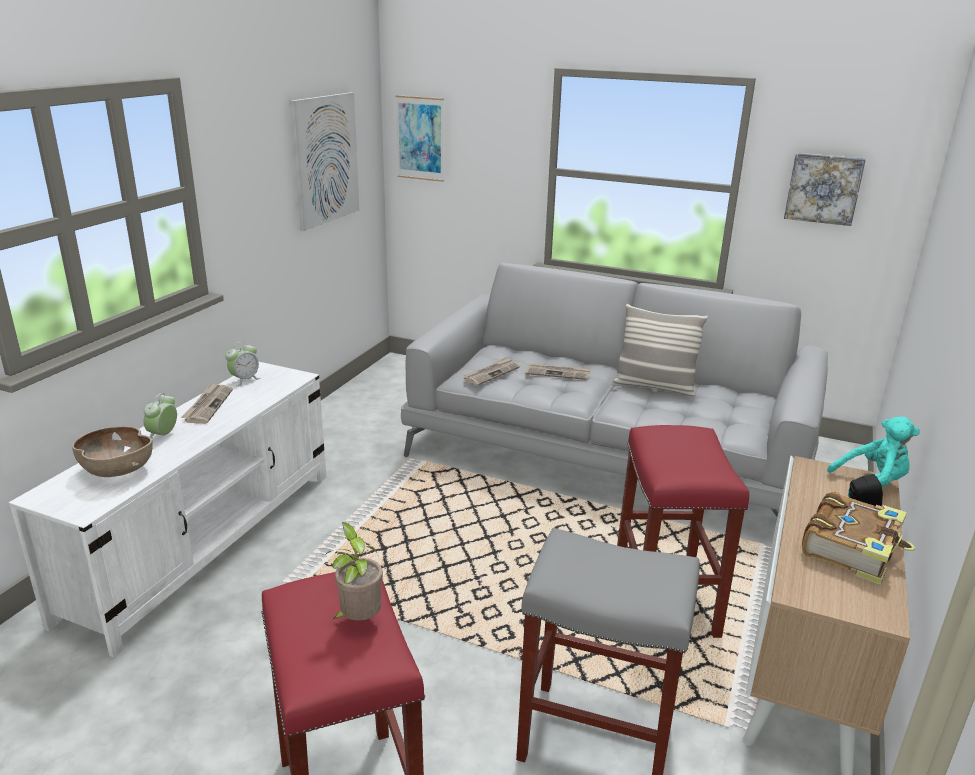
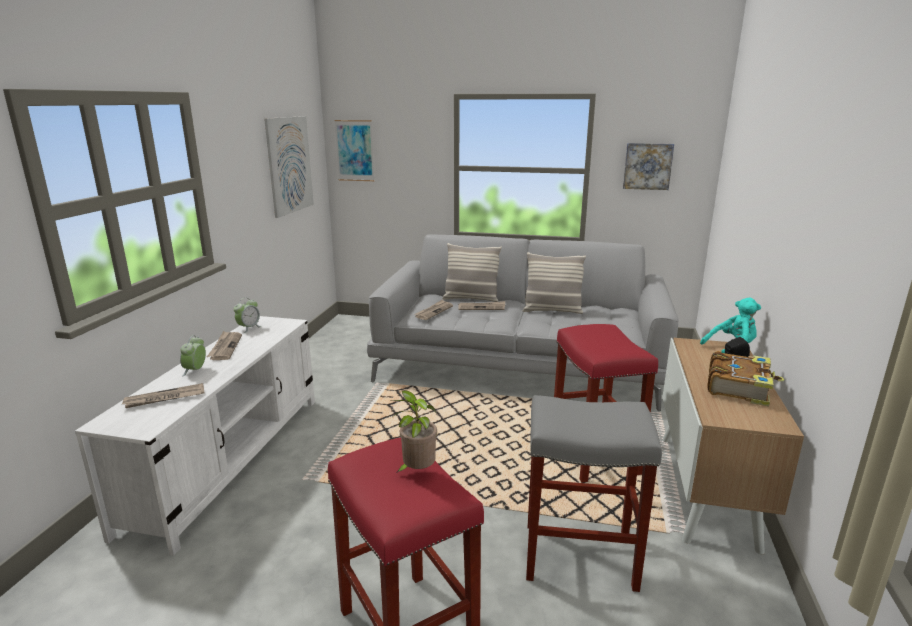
camera: 10 degrees left, 5 degrees down
(117, 471) = (164, 398): brown bowl -> newspaper
(549, 357) = (471, 298): none -> pillow

